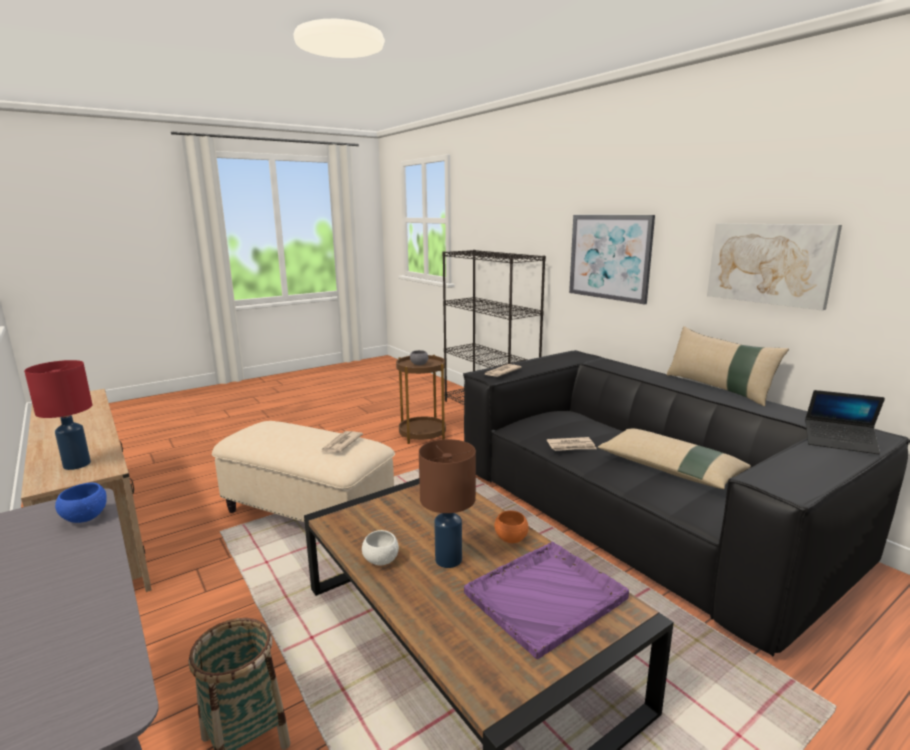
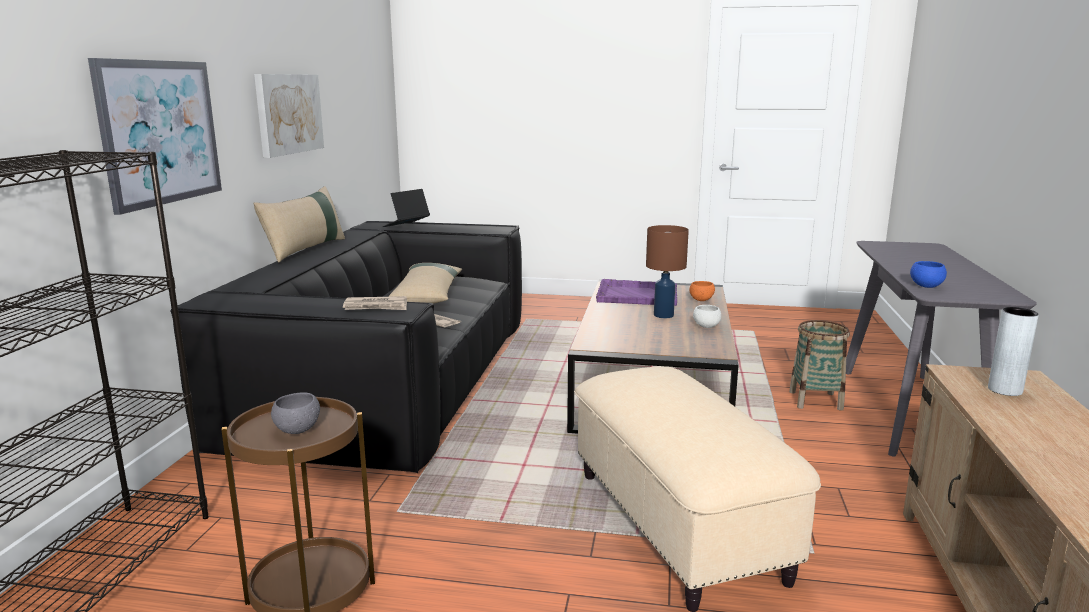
camera: 135 degrees left, 0 degrees up
(77, 465) = (1005, 390): red table lamp -> grey vase
(341, 444) = (646, 378): newspaper -> none
(511, 539) = (609, 310): orange bowl -> orange bowl (701, 300)
(839, 442) = (406, 225): laptop -> laptop turned 120 degrees counterclockwise

